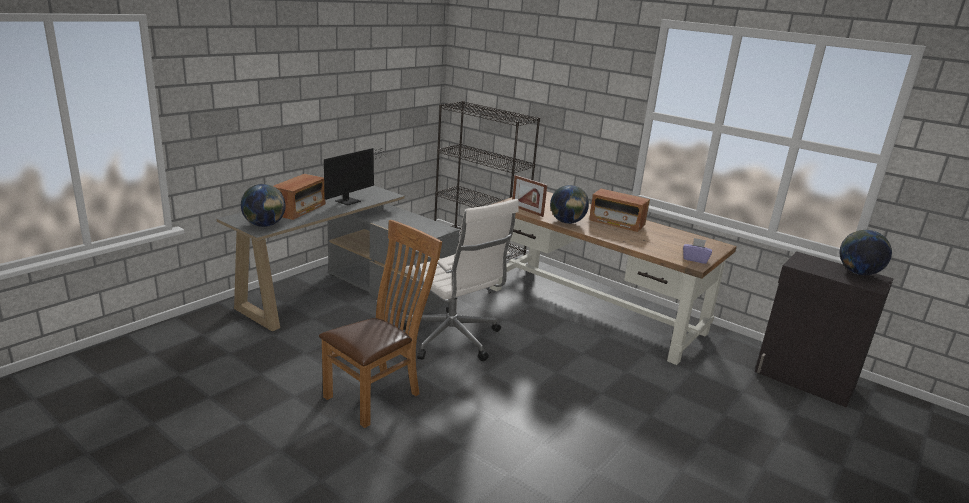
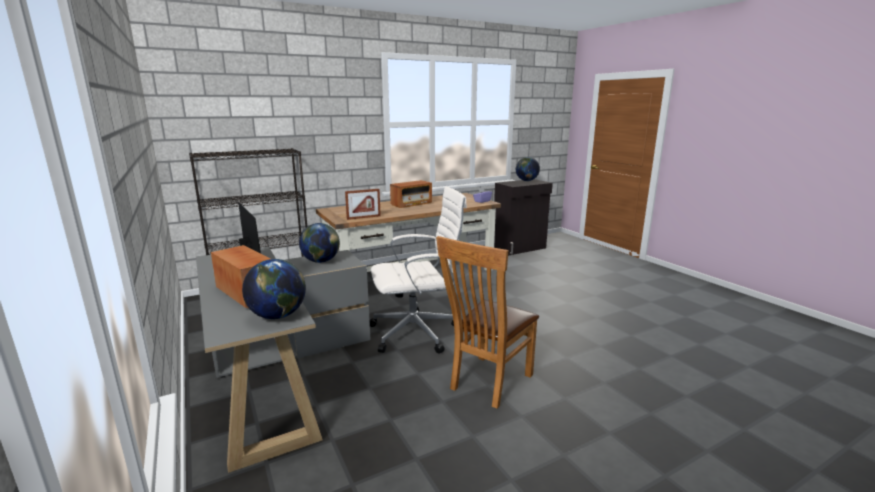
camera: 65 degrees left, 5 degrees down
(378, 394) = (487, 383): brown chair -> brown chair turned 120 degrees counterclockwise
(567, 222) = (398, 213): globe -> globe (321, 261)

